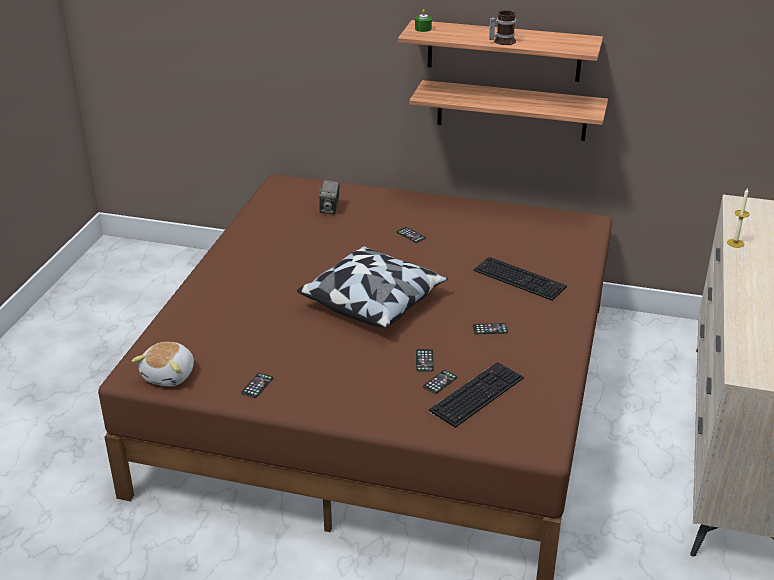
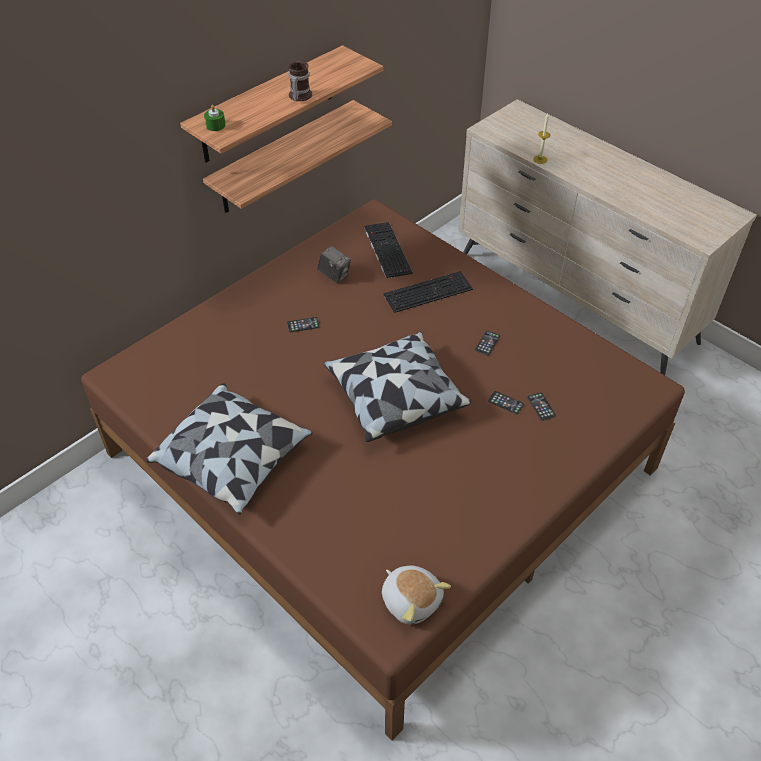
camera: 60 degrees left, 15 degrees up
(244, 254) = (234, 459): none -> pillow
(257, 385) = (471, 534): phone -> none
(329, 209) = (204, 360): camera -> camera (334, 275)
(476, 393) = (568, 391): keyboard -> keyboard (386, 249)

